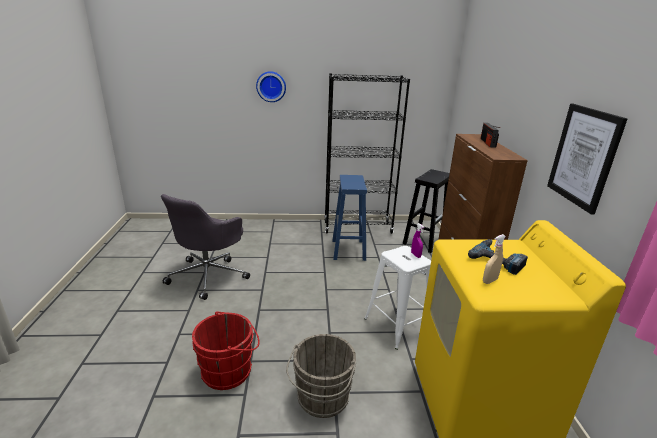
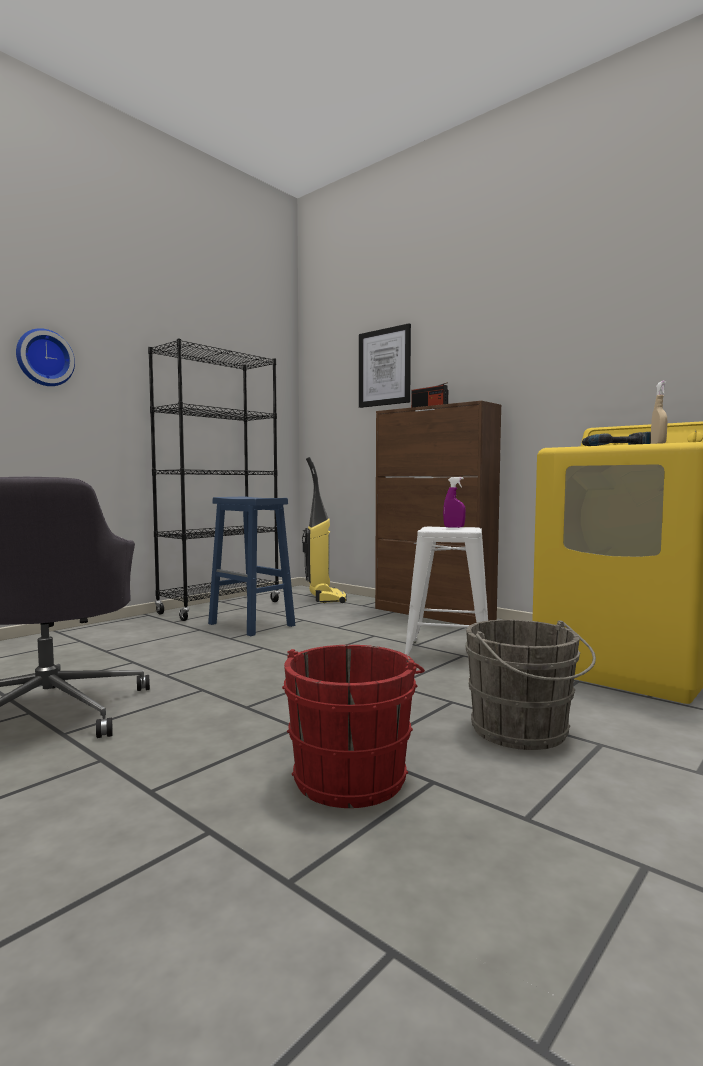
camera: 45 degrees left, 20 degrees down
(424, 240) = (326, 598): black stool -> vacuum cleaner
(583, 156) = (585, 367): picture -> picture (384, 367)

